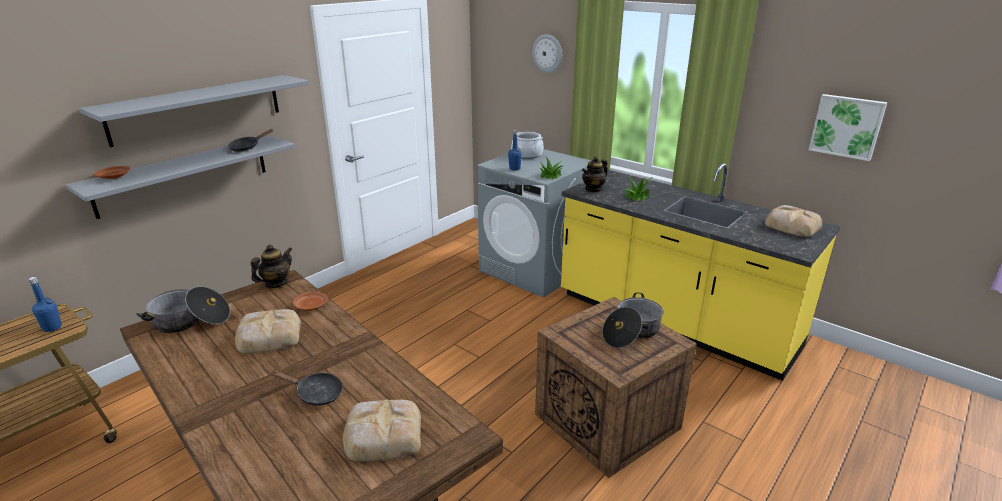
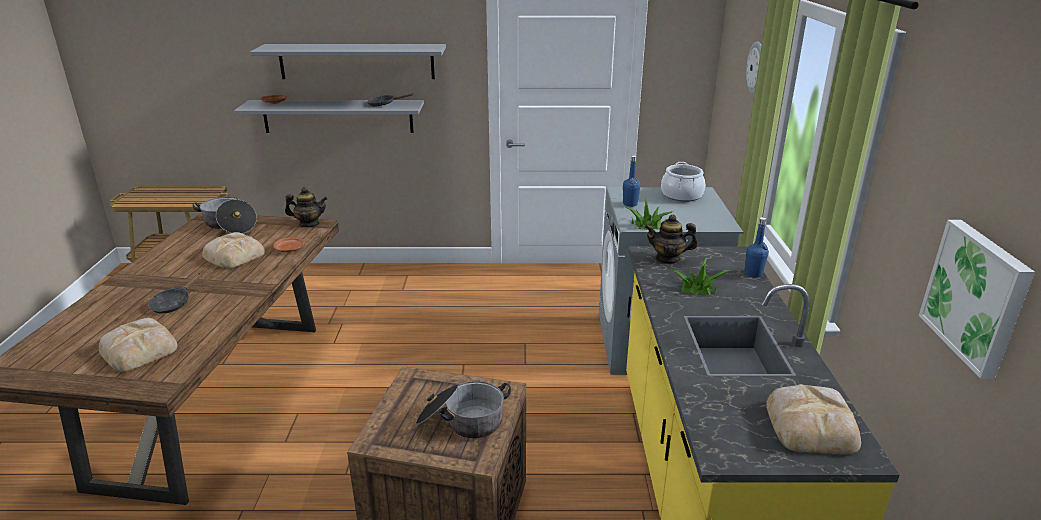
camera: 50 degrees right, 0 degrees up
(52, 327) = (198, 198): blue bottle -> blue bottle (753, 274)
(316, 394) = (174, 303): black frying pan -> black frying pan turned 45 degrees clockwise

